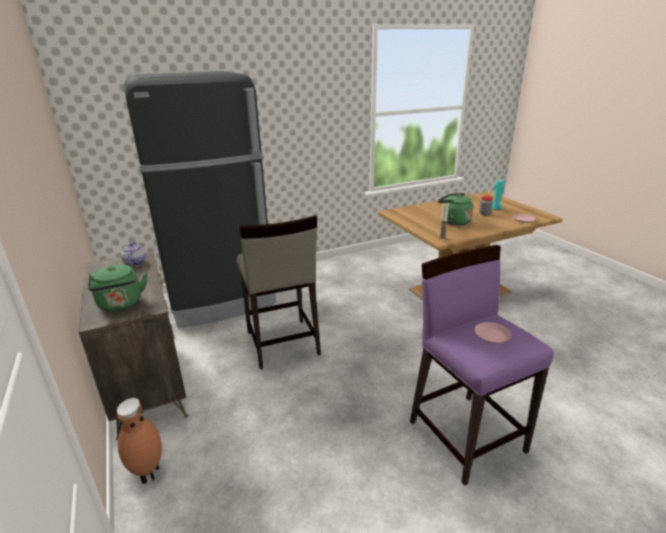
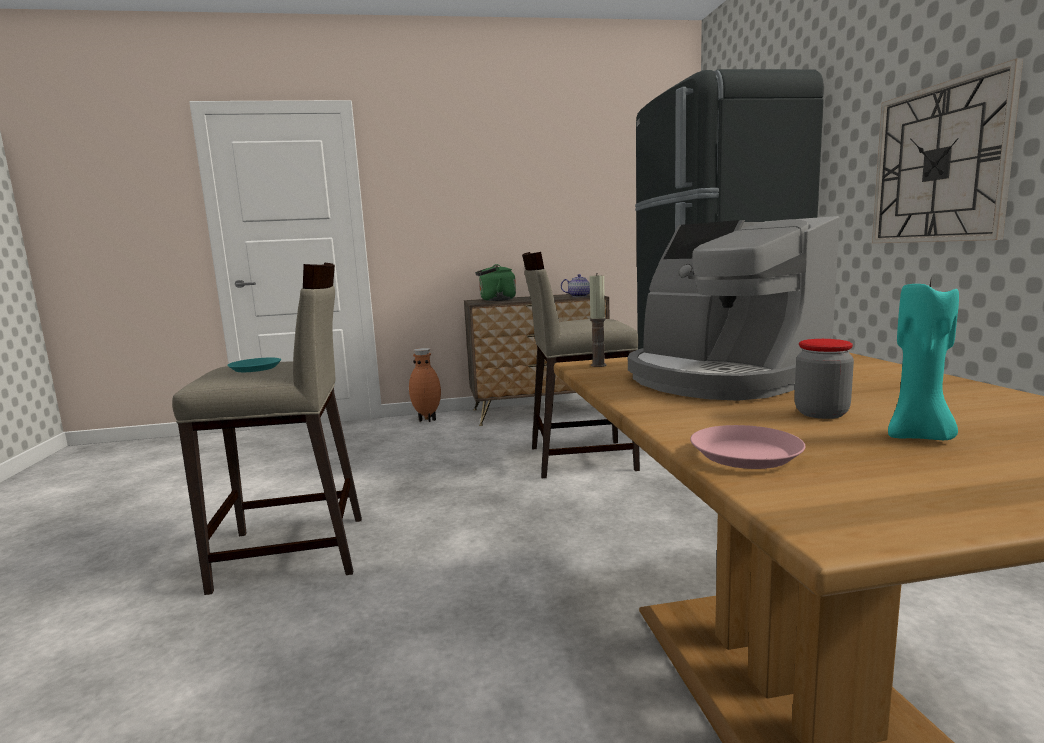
camera: 105 degrees right, 15 degrees down
(311, 131) = (939, 164): none -> wall clock
(453, 221) = (719, 378): green kettle -> coffee machine
(466, 435) = (294, 553): purple stool -> beige stool
(492, 335) = (255, 368): pink plate -> turquoise plate

